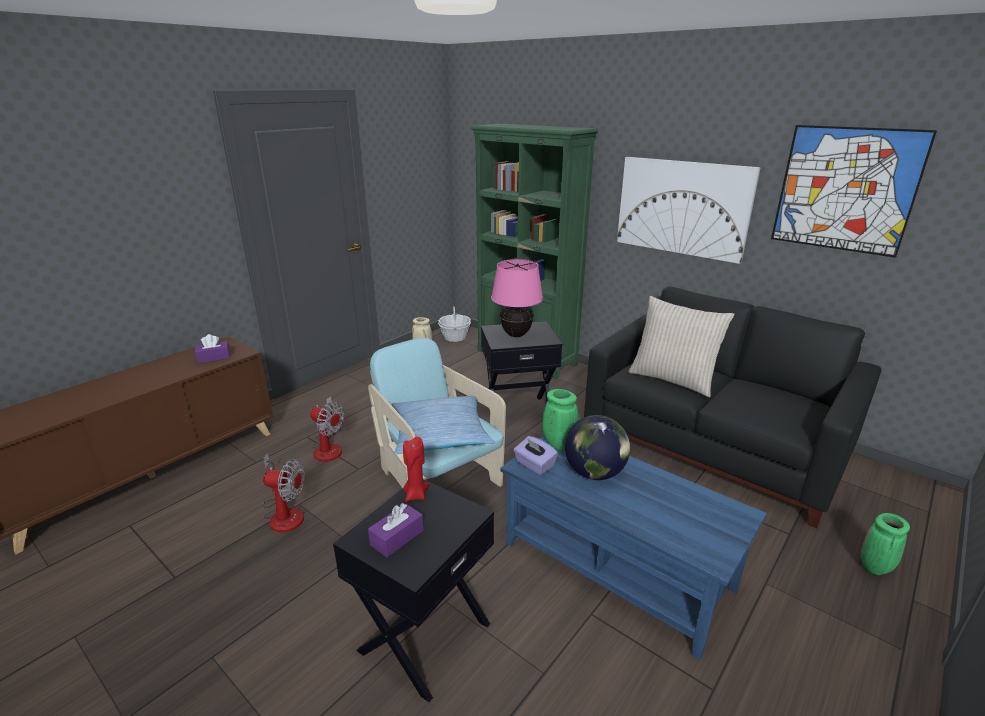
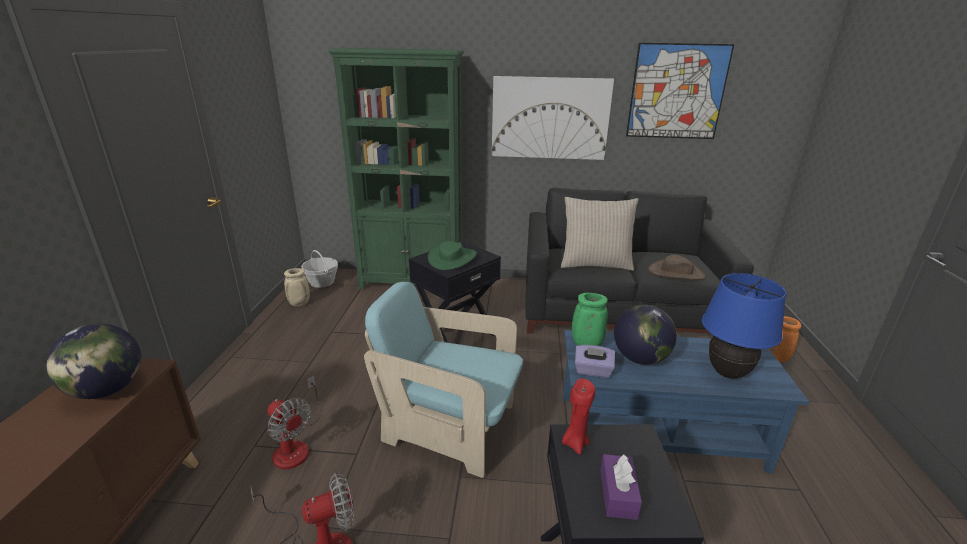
camera: 35 degrees left, 0 degrees up
(214, 358) = (107, 390): purple tissue box -> globe
(329, 447) = (296, 445): fan -> fan turned 45 degrees clockwise
(440, 434) = (470, 377): pillow -> none
(516, 335) = (452, 258): pink table lamp -> green hat
(669, 520) = (727, 373): none -> blue table lamp
(759, 414) = (676, 273): none -> brown hat
(875, 568) = (778, 358): green vase -> orange vase

